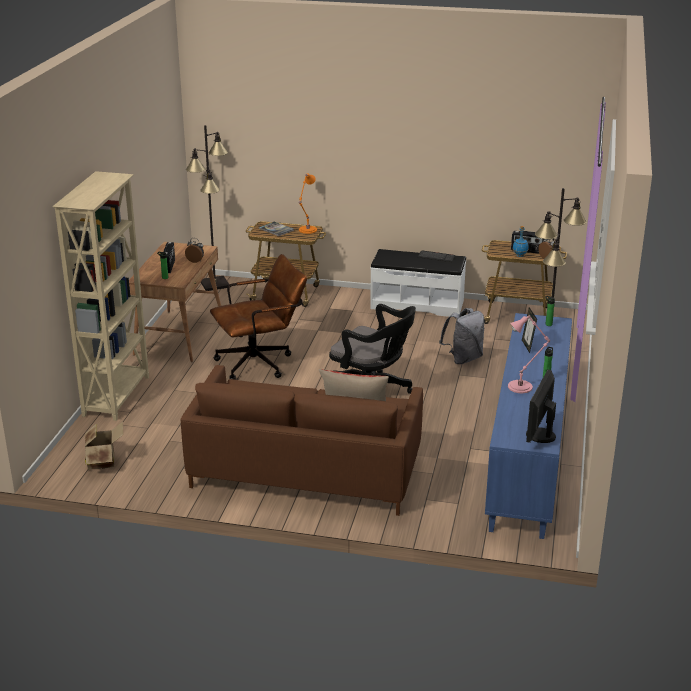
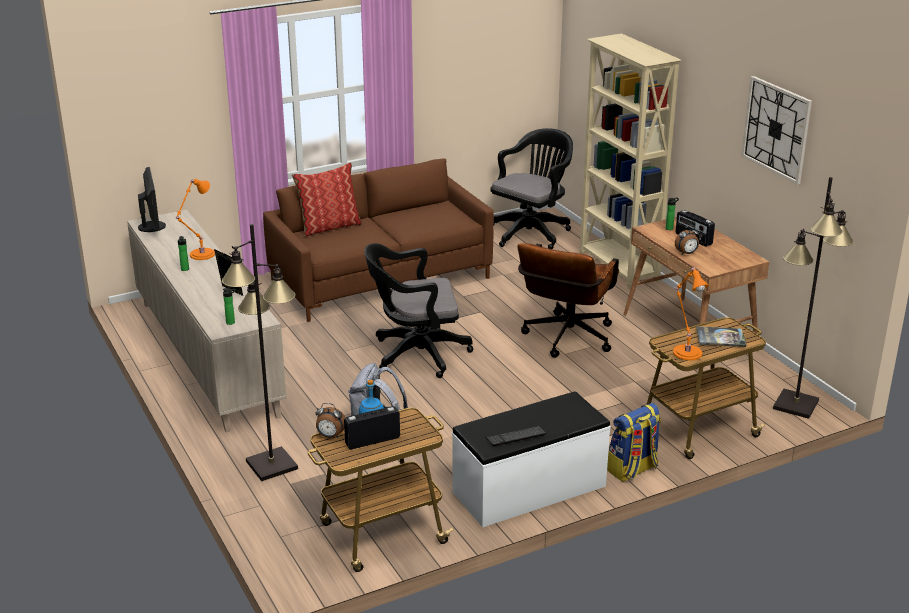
camera: 140 degrees right, 0 degrees up
(104, 461) = (531, 232): cardboard box -> black office chair
(143, 152) = (776, 129): none -> wall clock
(352, 293) = (633, 470): none -> backpack
(522, 386) = (200, 255): pink table lamp -> orange table lamp
(527, 456) = (207, 357): blue cabinet -> beige cabinet

